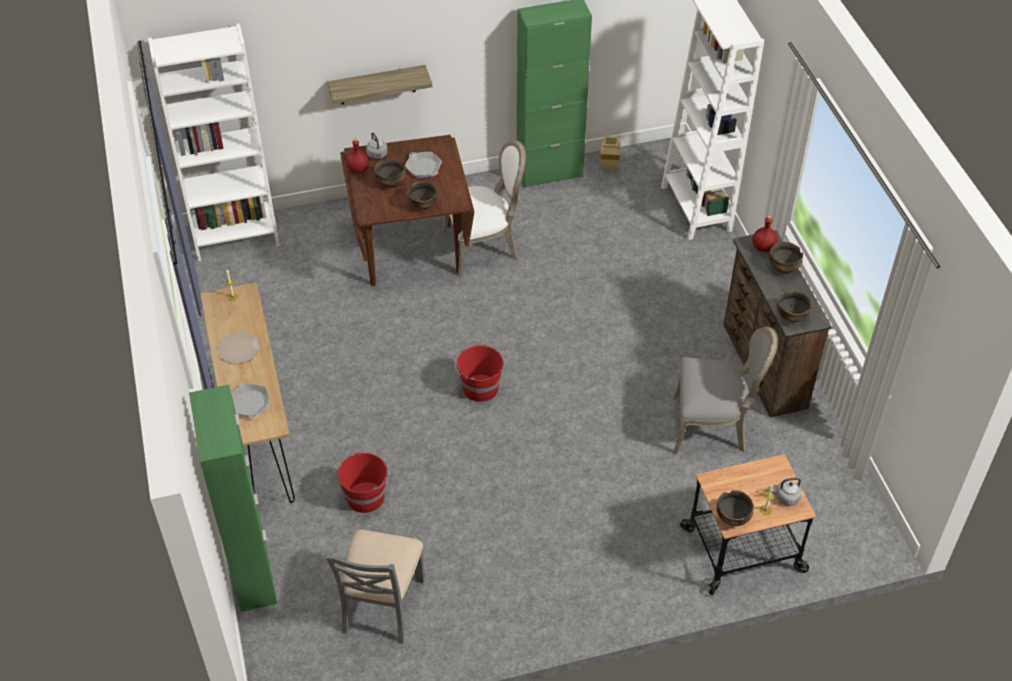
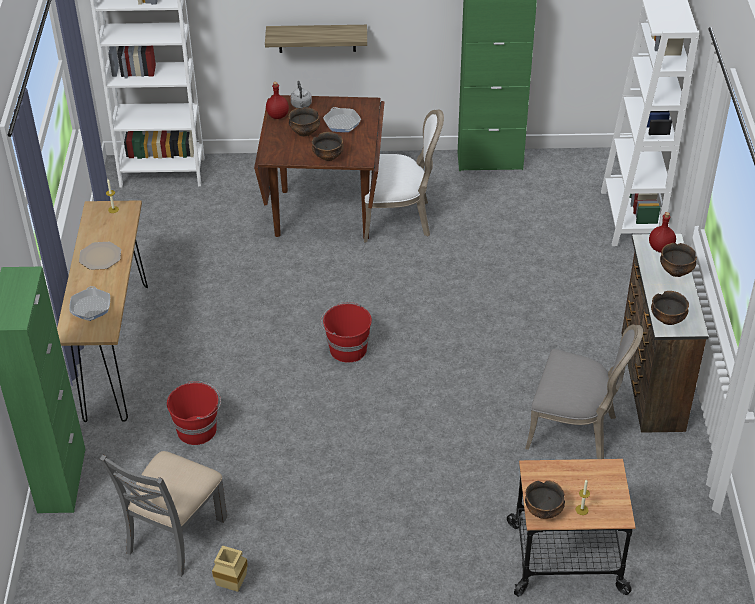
camera: 15 degrees right, 5 degrees down
(608, 168) = (551, 166): beige vase -> beige vase (230, 586)
(785, 498) = (608, 502): grey kettle -> none

